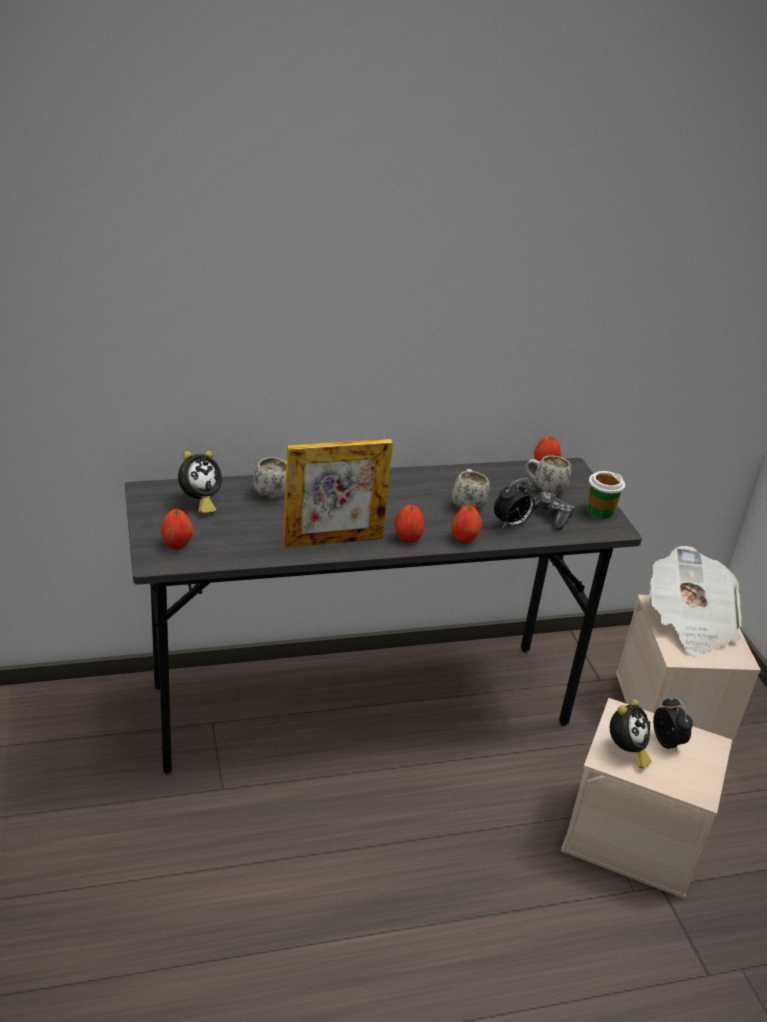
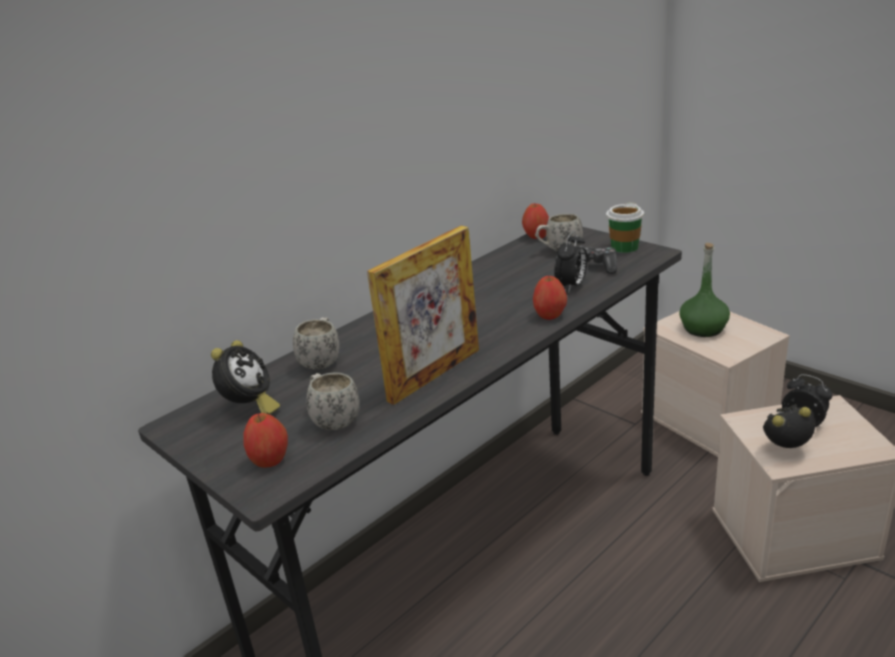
camera: 25 degrees left, 5 degrees down
(407, 538) = (501, 338): apple -> none
(467, 503) = (513, 289): white mug -> white mug (332, 420)
(626, 751) = (786, 449): alarm clock -> alarm clock turned 105 degrees counterclockwise
(689, 623) = (703, 328): newspaper -> green bottle

